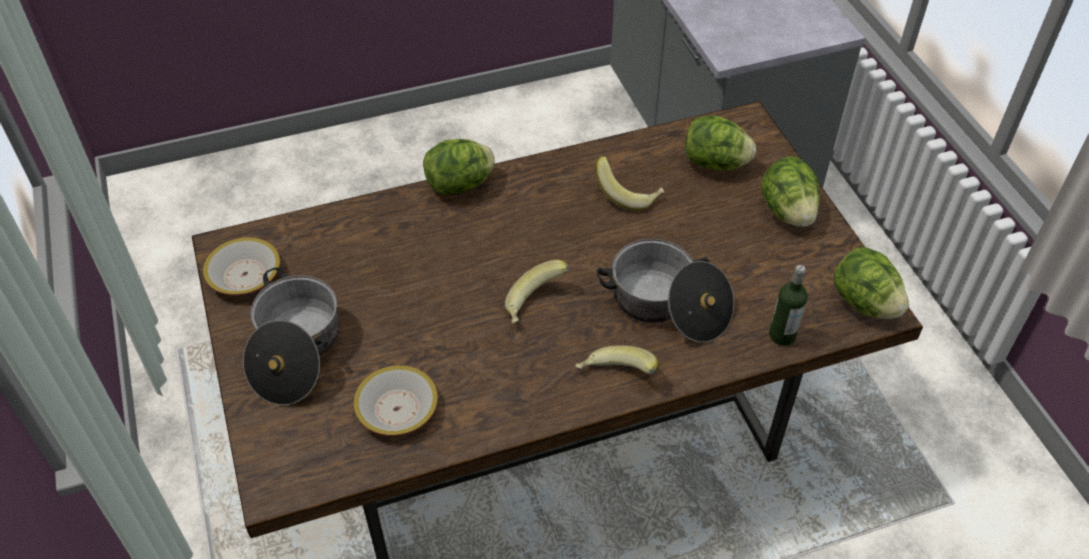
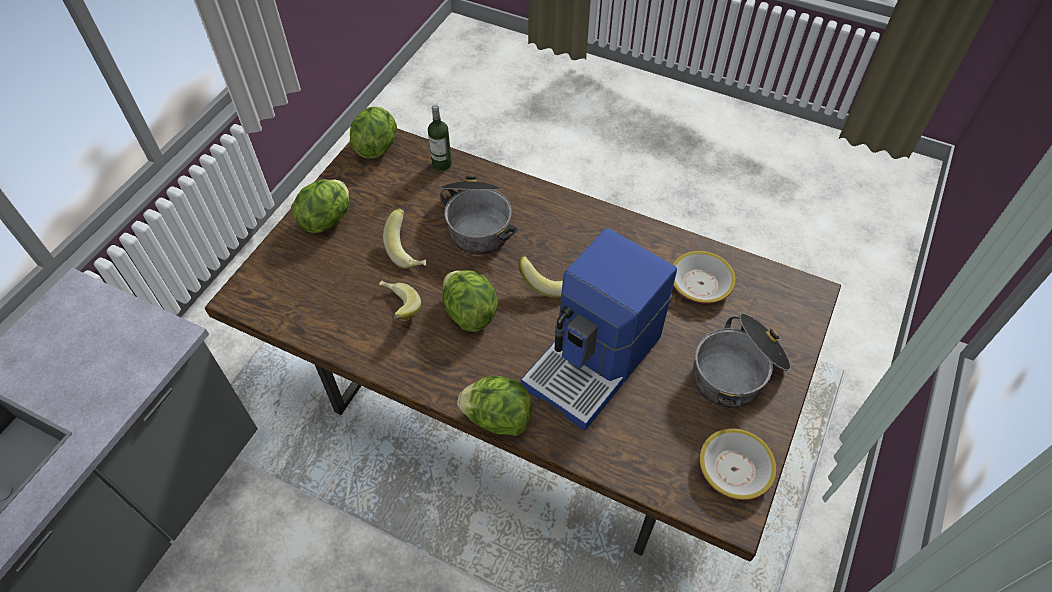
camera: 135 degrees left, 5 degrees up
(428, 271) = (595, 361): none -> coffee machine
(615, 377) = (556, 209): banana -> banana (409, 251)
(715, 163) = (312, 284): lettuce -> lettuce (469, 312)

